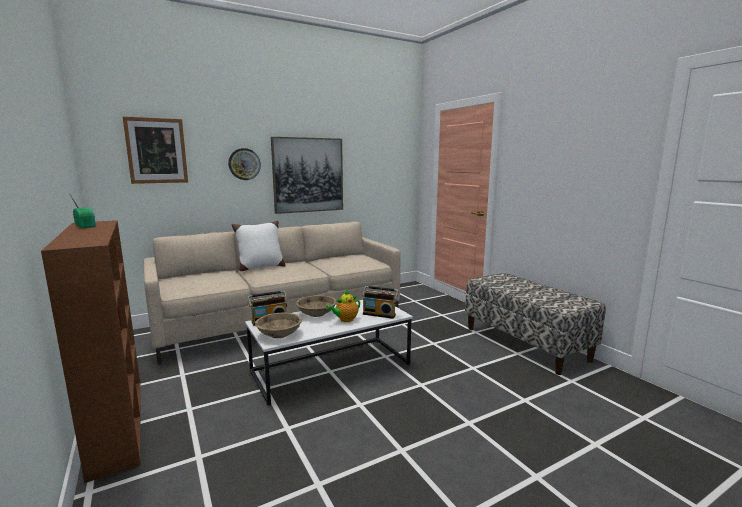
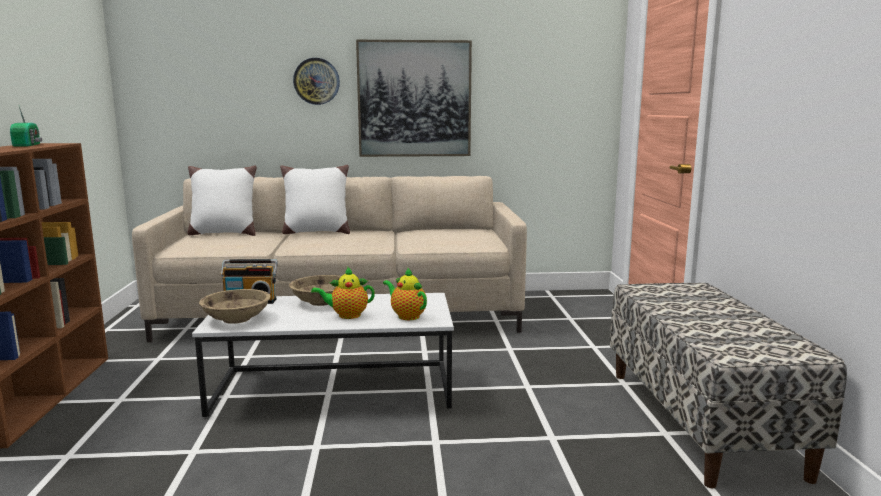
camera: 25 degrees right, 0 degrees up
(156, 151) = (200, 62): picture -> none
(194, 275) = (223, 233): none -> white pillow
(379, 314) = (407, 316): radio -> teapot

